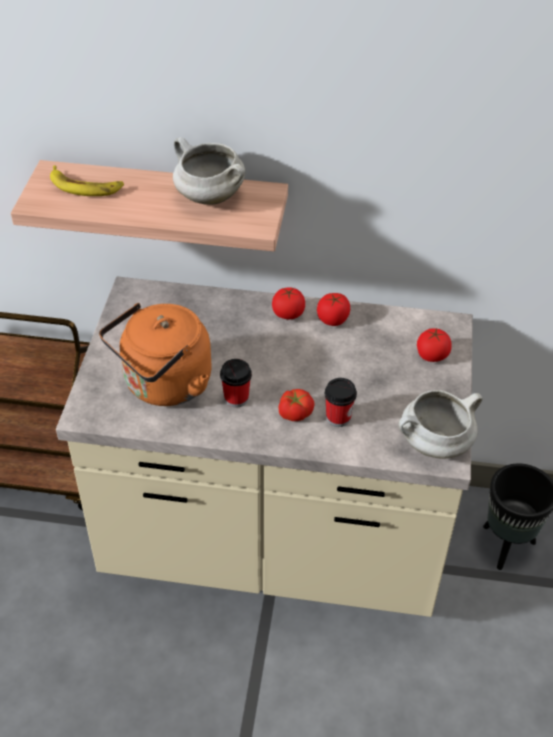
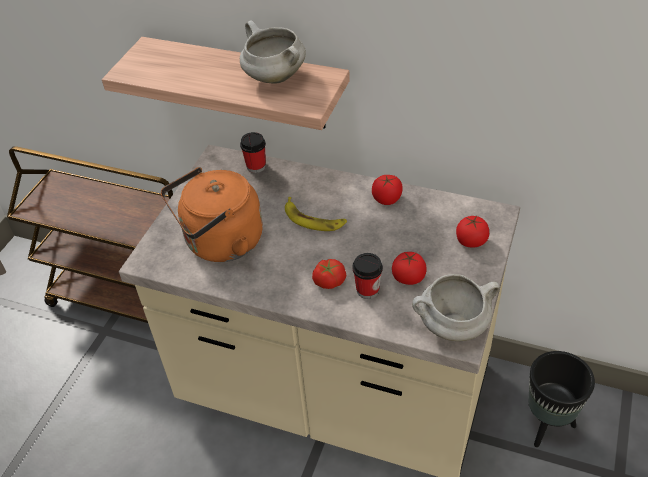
camera: 15 degrees right, 0 degrees up
(85, 186) = (171, 61): banana -> banana (313, 219)
(236, 398) = (280, 262): cup -> cup (256, 166)
(288, 314) = (347, 190): tomato -> tomato (408, 277)

